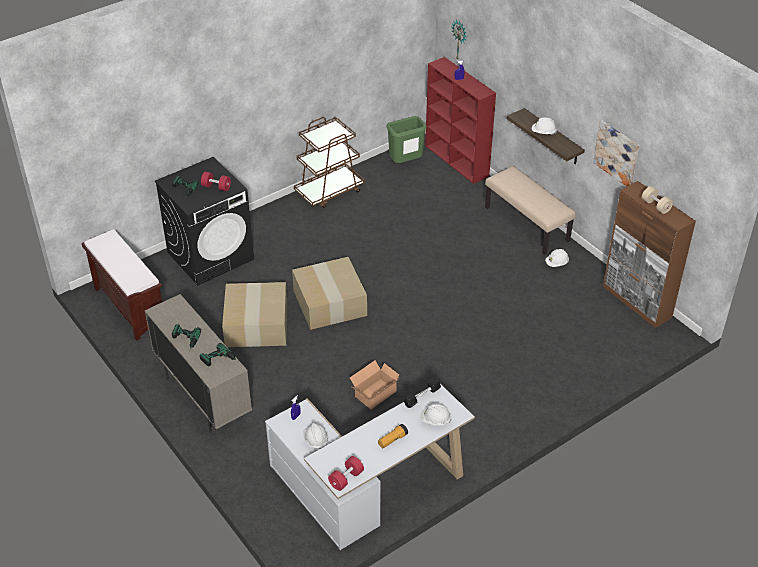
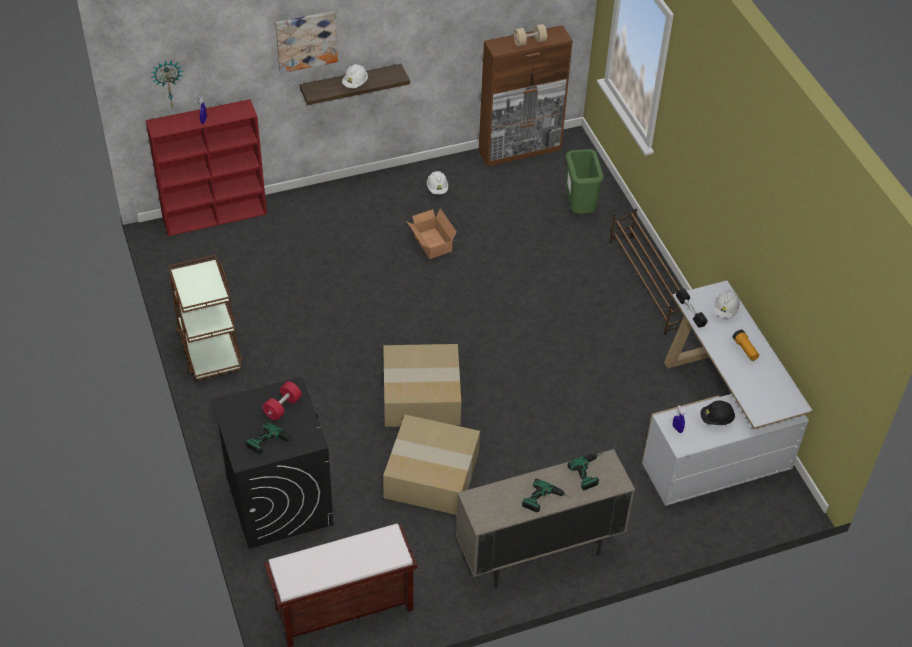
camera: 75 degrees left, 5 degrees up
(315, 440) = (716, 419): white hard hat -> black hard hat
(346, 479) = (790, 398): red dumbbell -> none
(373, 393) = (582, 391): cardboard box -> cardboard box (431, 244)
(405, 163) = (193, 263): green trash can -> green trash can (580, 209)
(518, 415) = (647, 284): none -> brown shoe rack
(527, 224) = (362, 191): beige bench -> none
(617, 153) = (447, 35): picture -> picture (306, 40)

